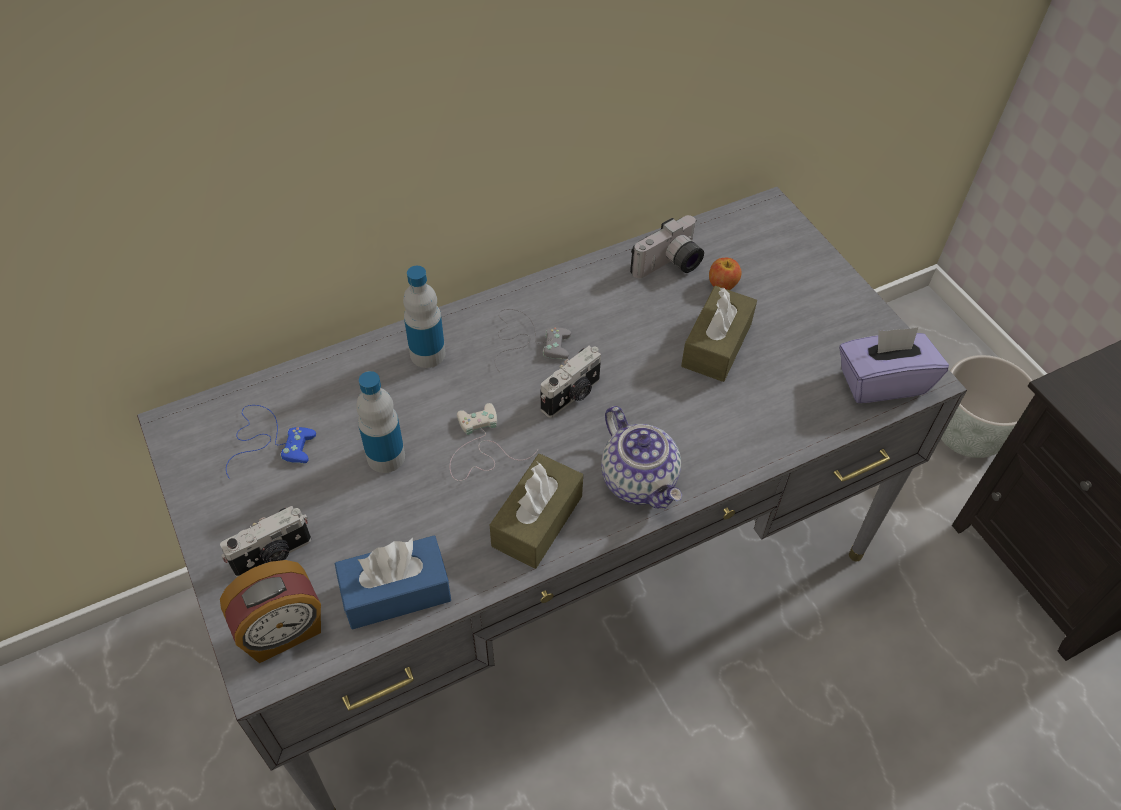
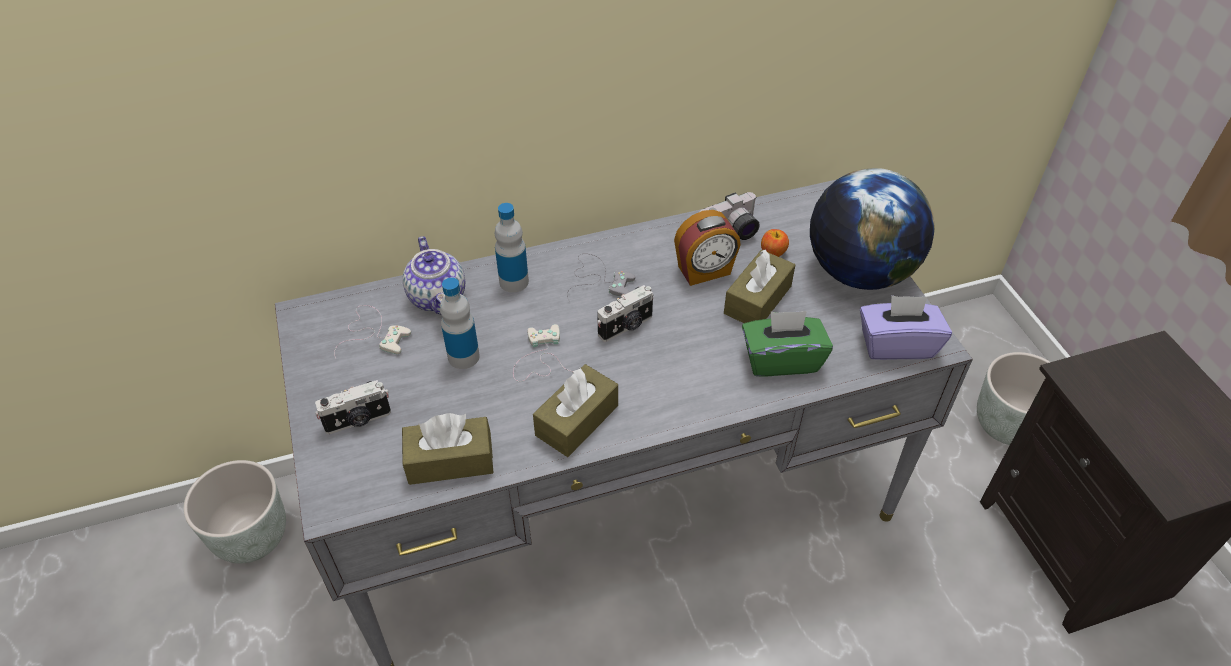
camera: 10 degrees right, 5 degrees down
(139, 679) = (253, 537): none -> grey planter
(269, 440) = (373, 333): blue game controller -> white game controller
(283, 632) = (354, 479): alarm clock -> alarm clock (704, 271)
(396, 592) = (450, 461): blue tissue box -> brown tissue box
(640, 480) = (670, 399): teapot -> teapot (438, 297)
(757, 416) = (781, 359): none -> green tissue box
(823, 298) = (859, 272): none -> globe

